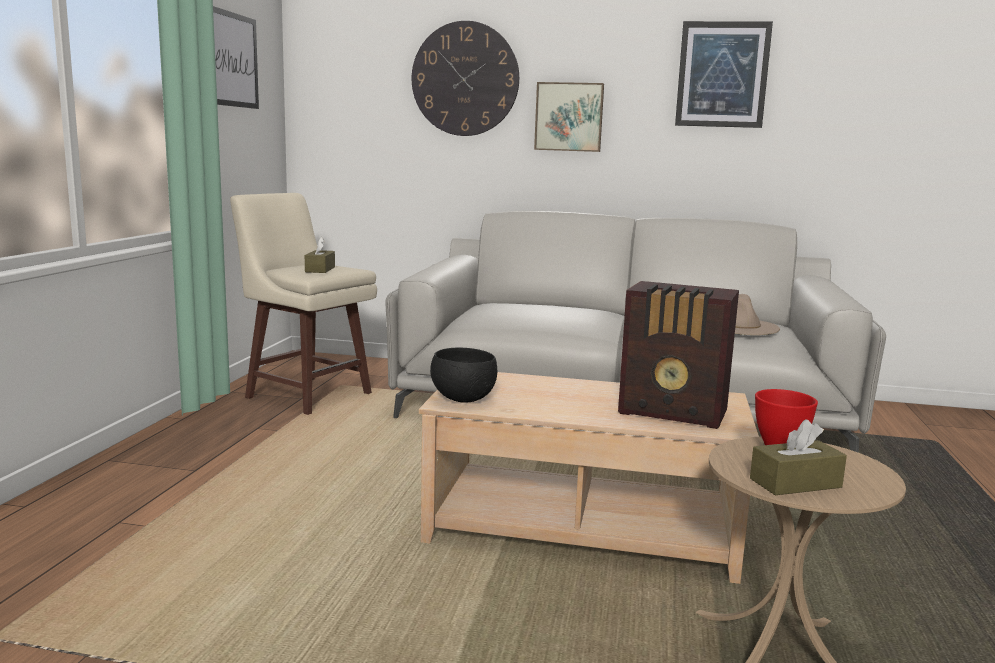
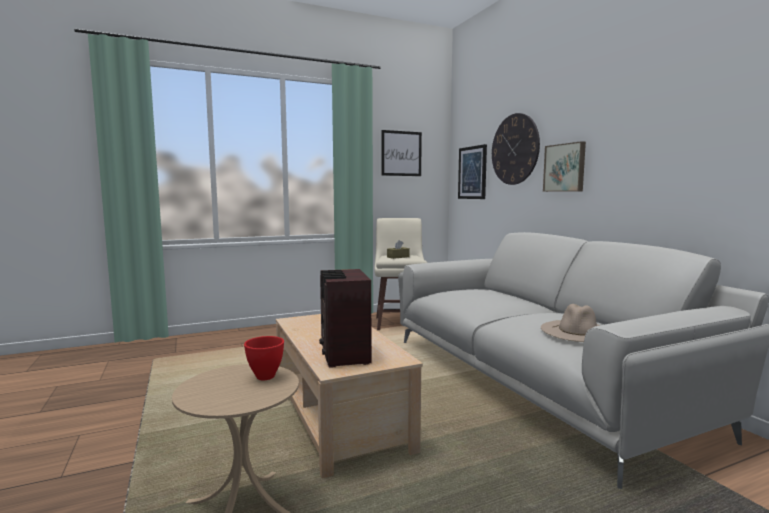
camera: 55 degrees right, 5 degrees down
(463, 399) = (299, 321): black bowl -> none
(722, 75) = (668, 121): picture -> picture (472, 172)
(795, 483) = (208, 387): brown tissue box -> none

